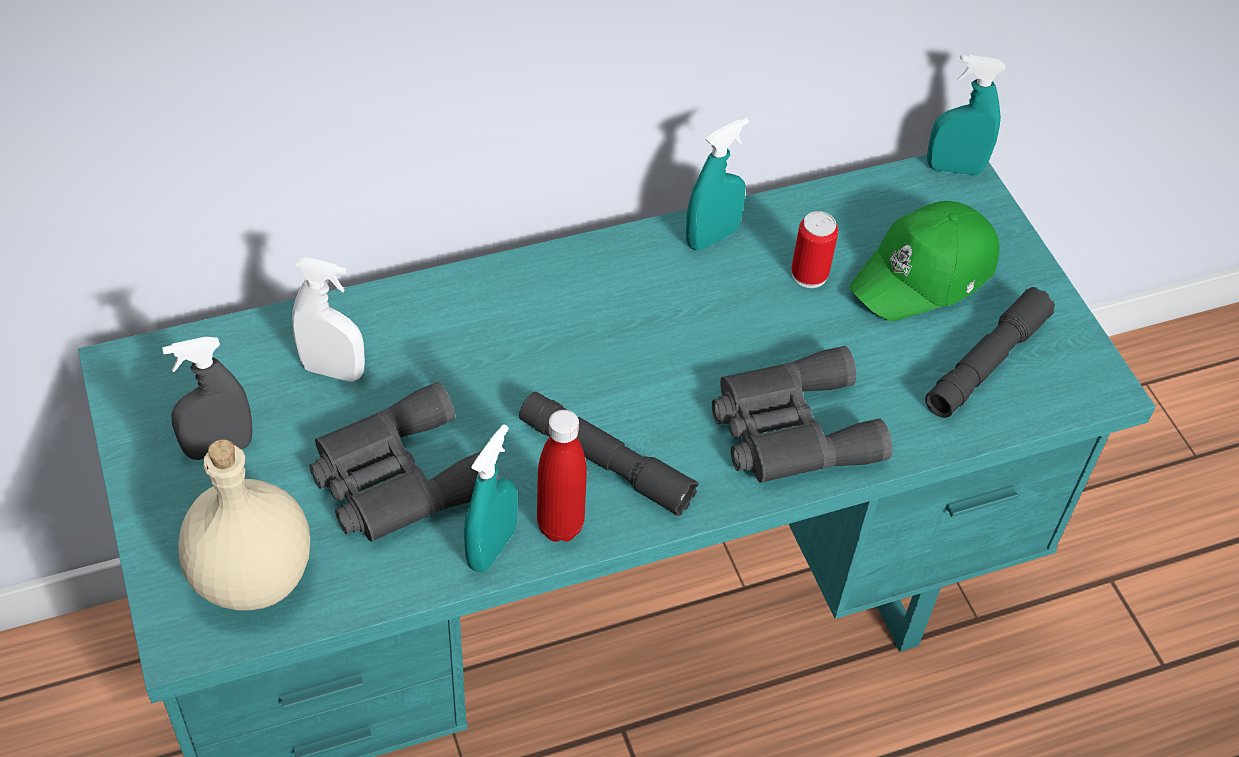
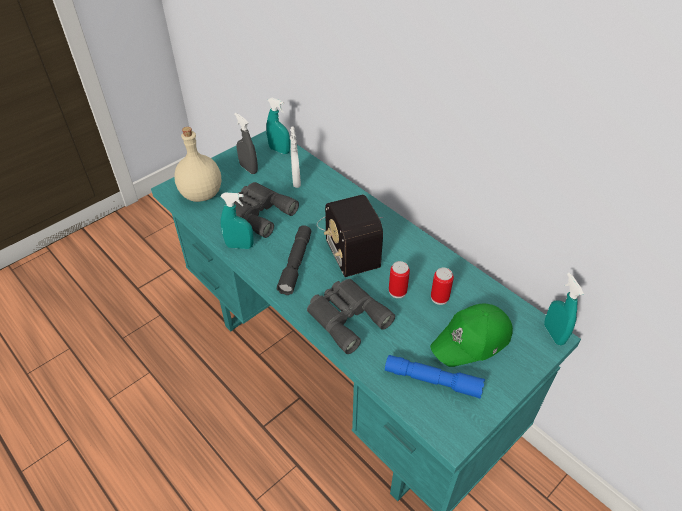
camera: 70 degrees right, 5 degrees down
(560, 526) = (259, 261): red bottle -> none
(581, 345) = (349, 238): none -> radio
(712, 237) = (436, 259): turquoise spray bottle -> turquoise spray bottle (279, 150)
(764, 327) = (397, 291): none -> can
(925, 275) = (472, 341): green cap -> green cap turned 60 degrees counterclockwise
(986, 363) = (432, 380): grey flashlight -> blue flashlight

